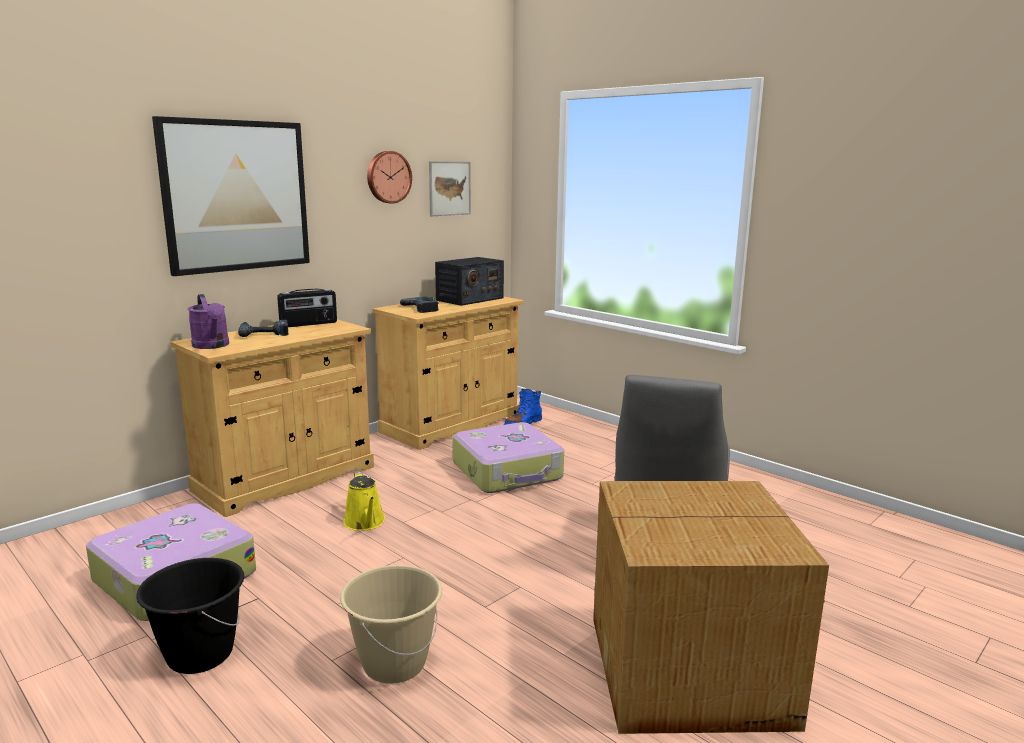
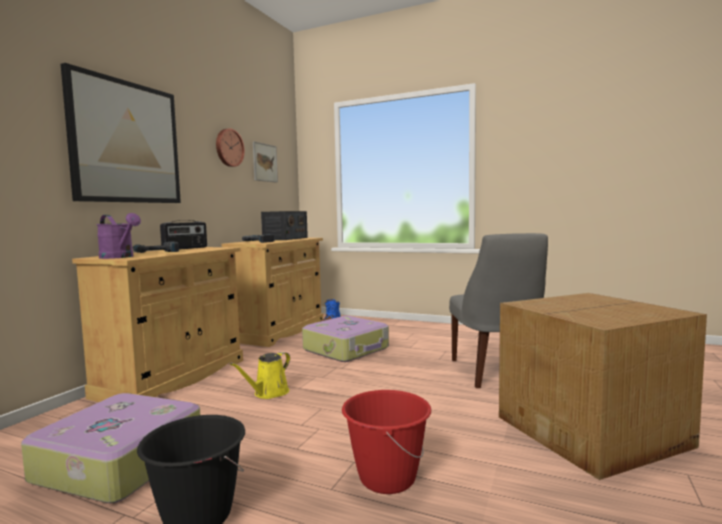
camera: 20 degrees left, 10 degrees down
(365, 523) = (269, 393): yellow watering can -> yellow watering can turned 75 degrees clockwise
(394, 663) = (387, 478): beige bucket -> red bucket

